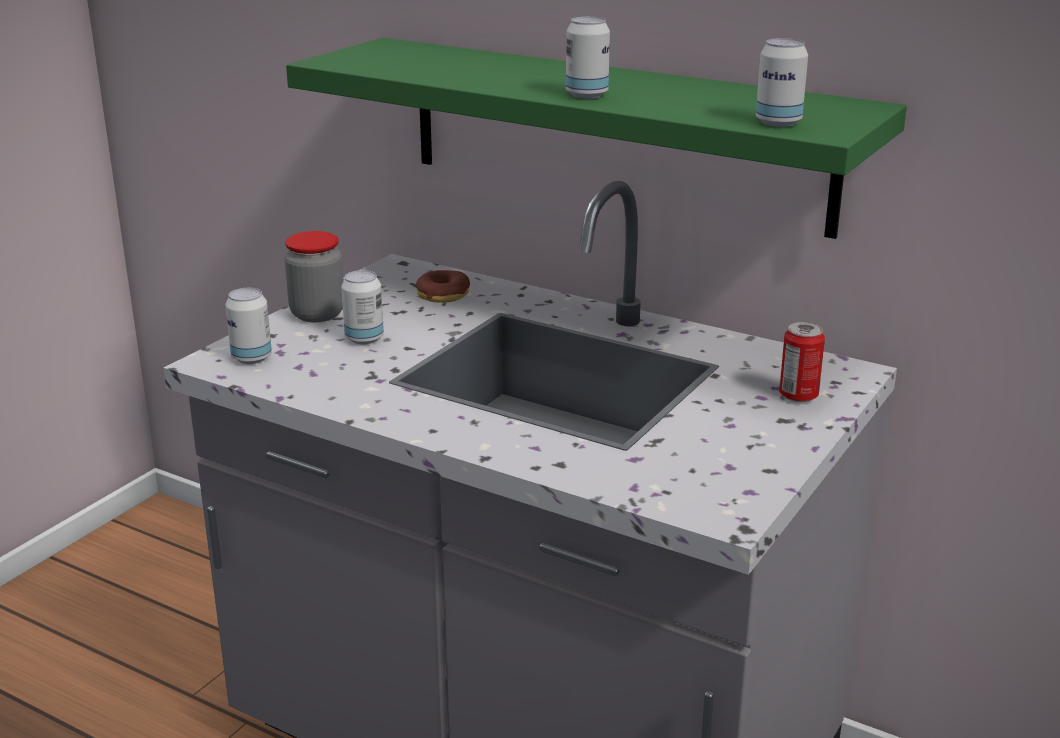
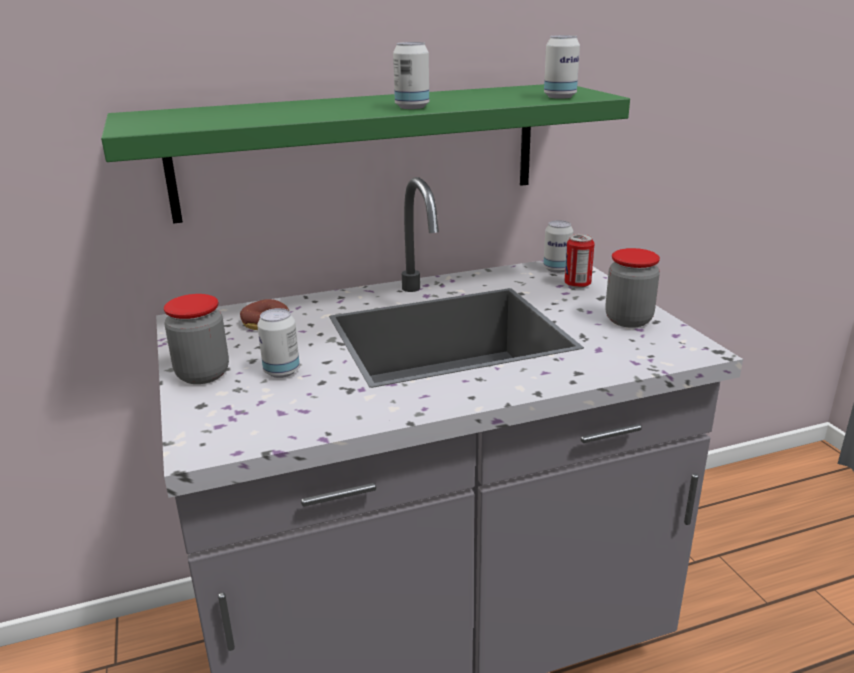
camera: 50 degrees left, 0 degrees up
(251, 358) = (228, 427): can -> can (556, 269)
(744, 453) = (628, 320): none -> jar

